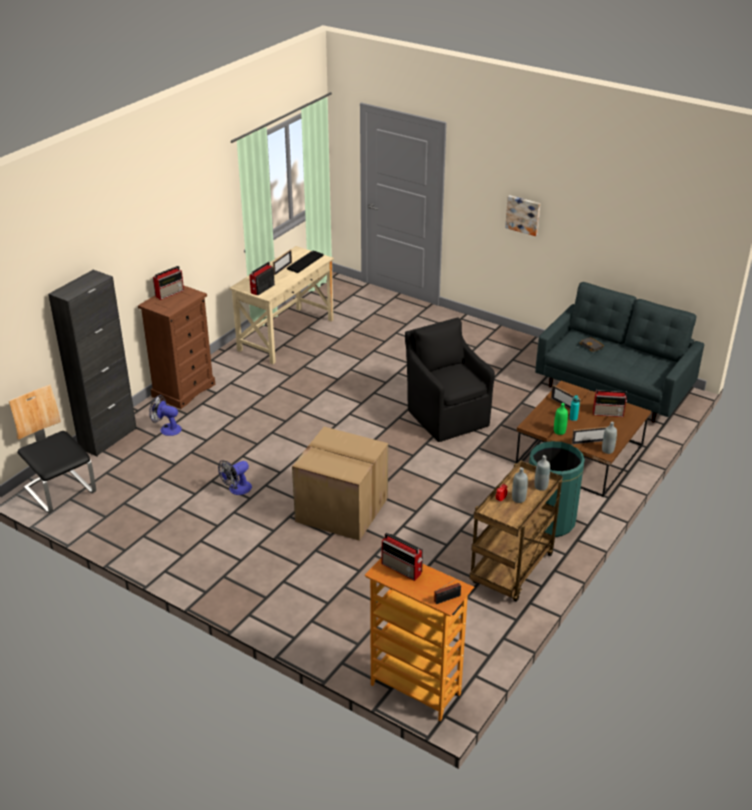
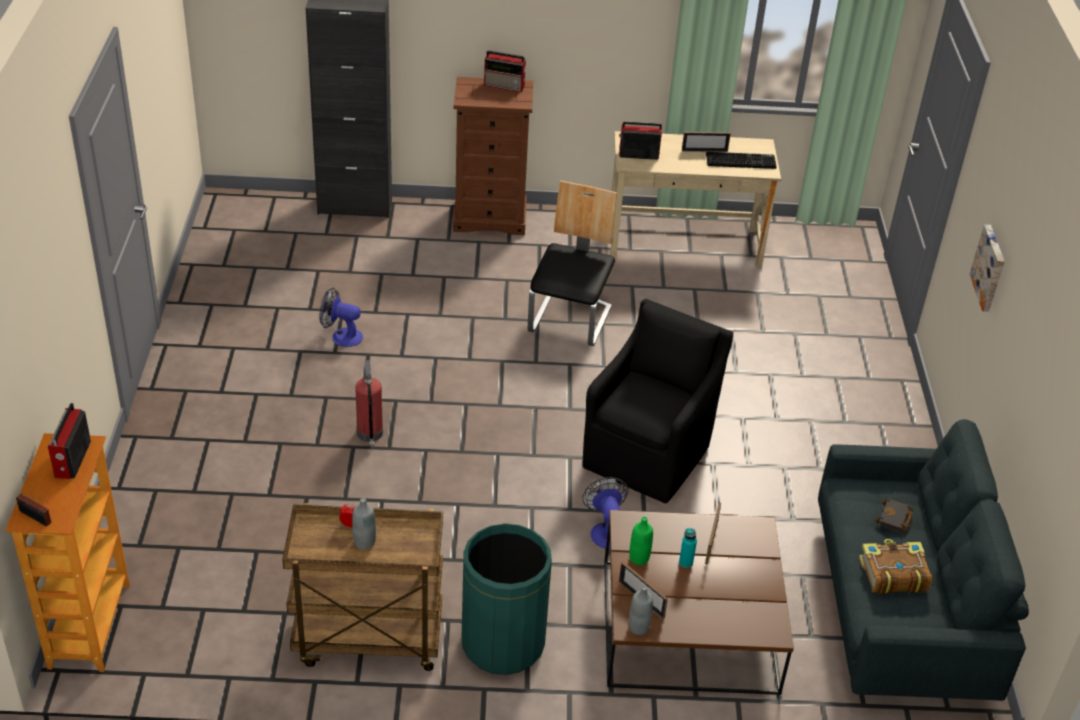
camera: 55 degrees right, 5 degrees up
(60, 490) = (242, 217): chair -> chair (570, 320)
(167, 429) = (407, 238): fan -> fan (605, 530)
(340, 510) = (370, 434): cardboard box -> fire extinguisher
(541, 486) = (409, 556): grey bottle -> none
(608, 413) = (738, 599): radio -> none
(627, 362) = (892, 574): none -> book

